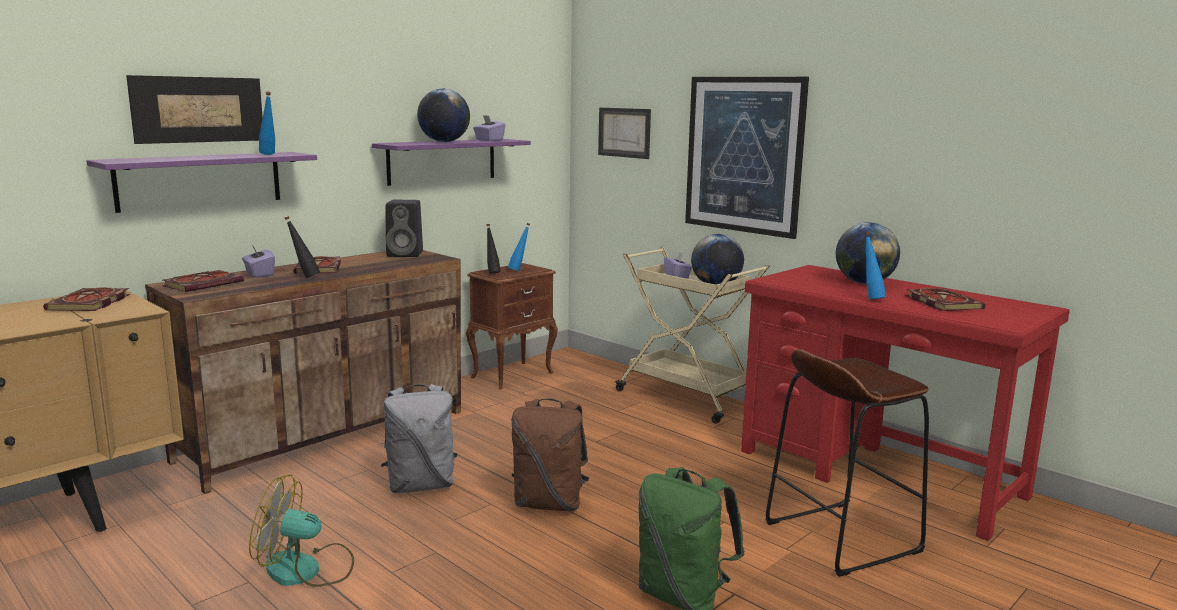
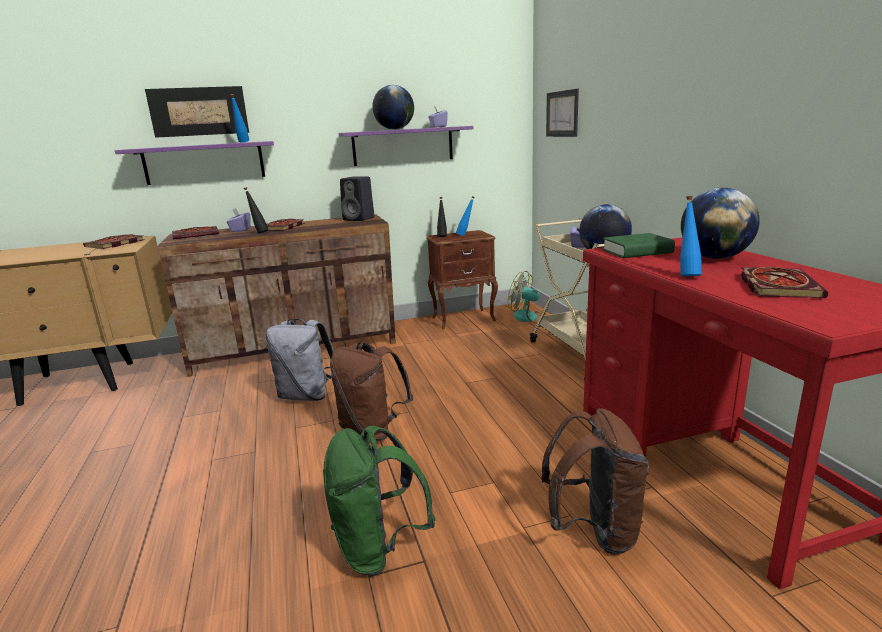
camera: 30 degrees right, 5 degrees up
(306, 570) = (170, 444): fan -> fan (531, 318)
(743, 155) = (642, 124): picture -> none
(796, 280) = (637, 251): none -> green book
(841, 537) = (594, 531): brown stool -> brown backpack

